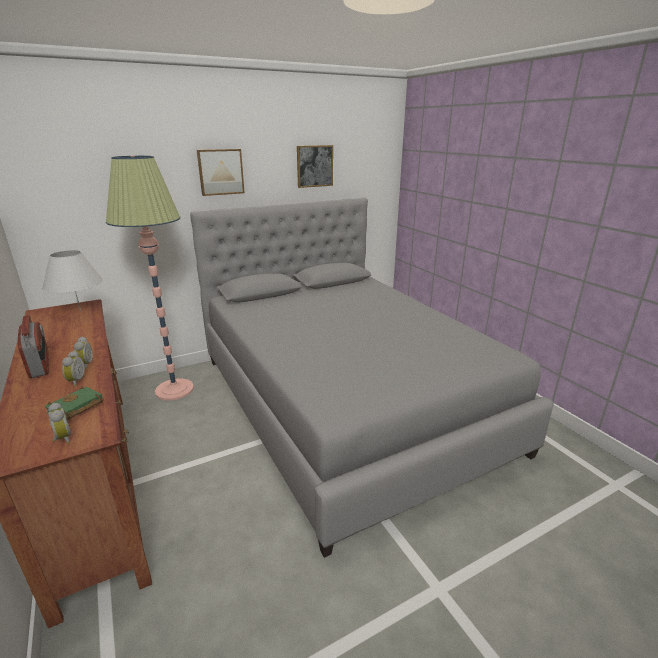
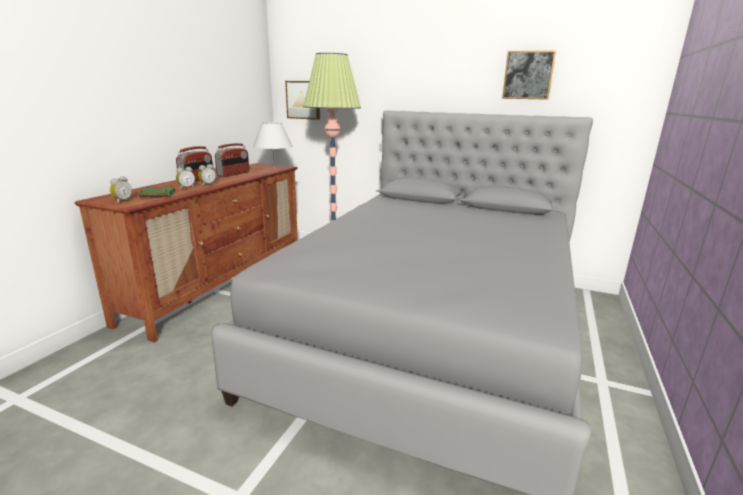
camera: 50 degrees right, 5 degrees down
(60, 337) = (234, 174): none -> radio
(220, 172) = (422, 76): picture -> picture (303, 100)

